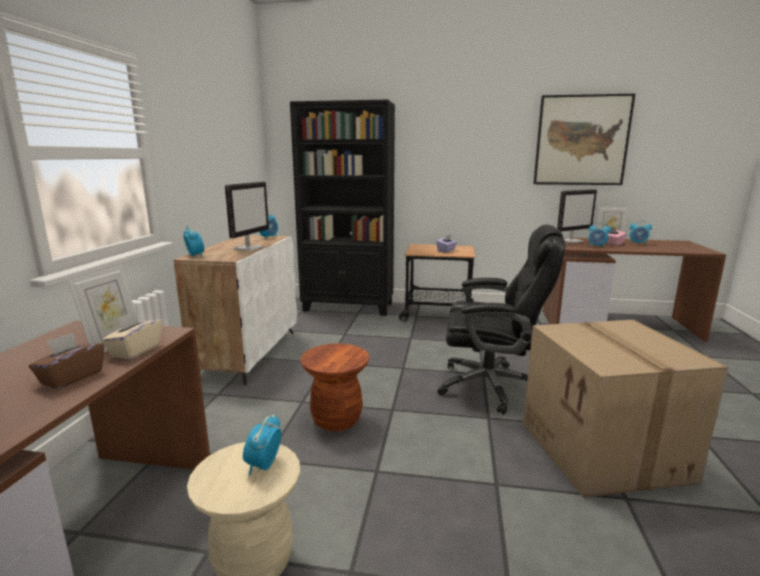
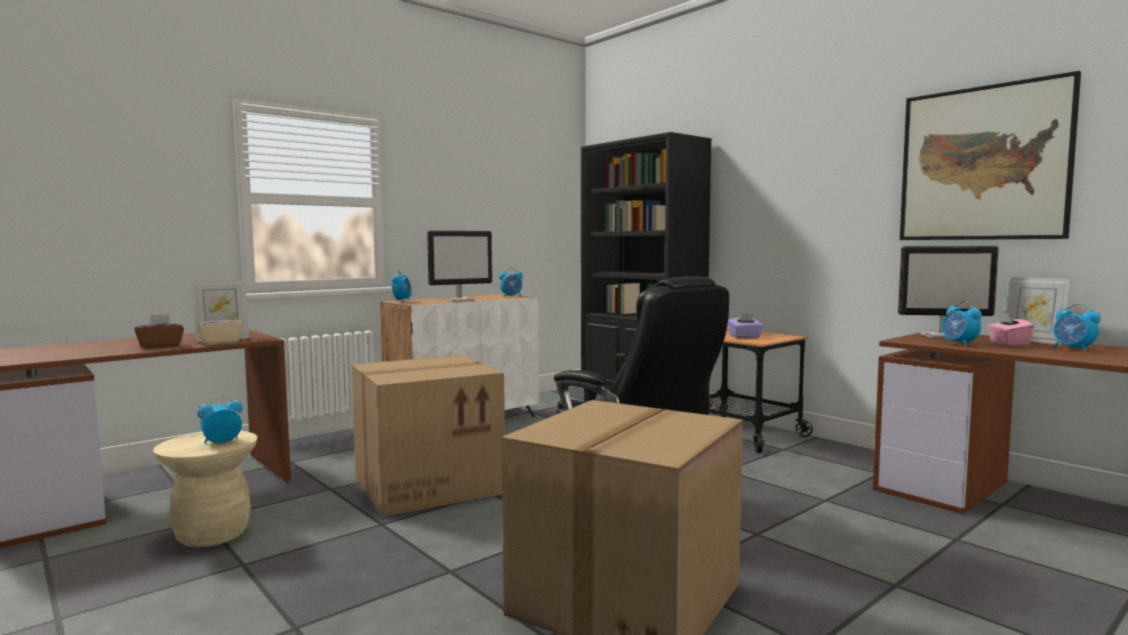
camera: 40 degrees right, 10 degrees down
(336, 419) = (429, 484): brown stool -> cardboard box

